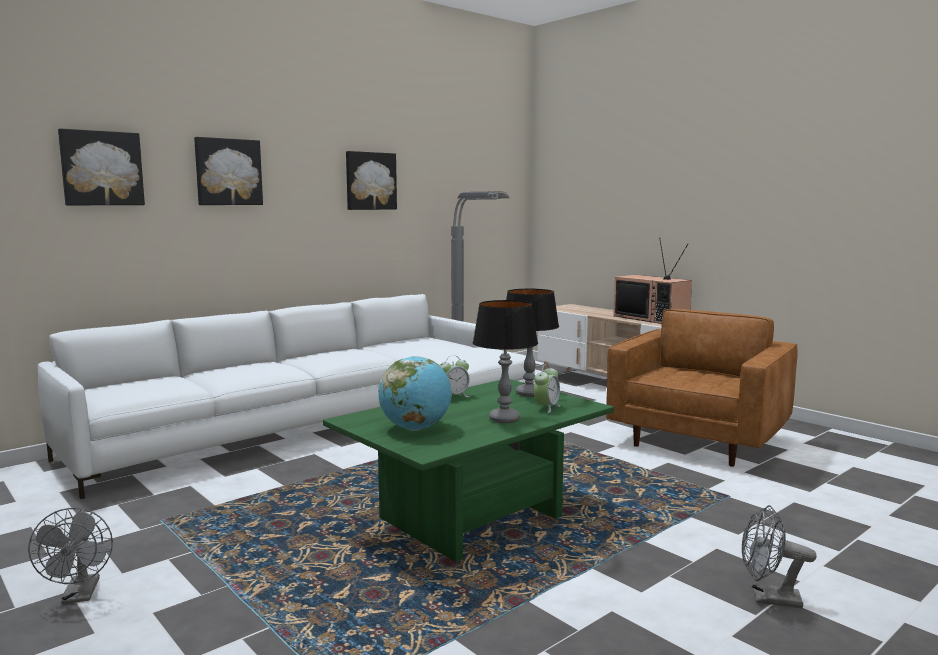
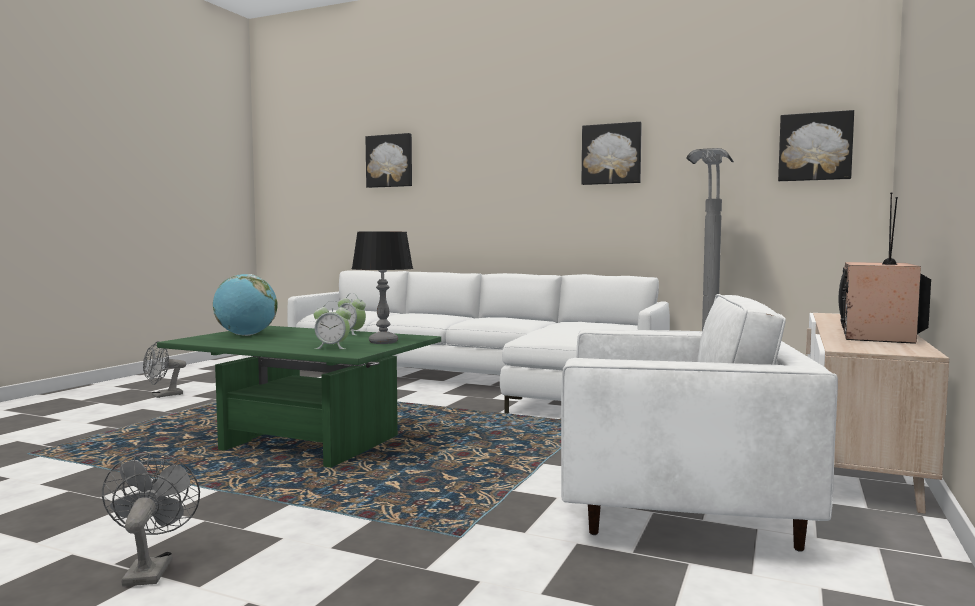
camera: 65 degrees right, 5 degrees down
(228, 172) = (473, 156): picture -> picture (815, 147)
(504, 419) = (284, 343): table lamp -> none
(699, 442) = (677, 508): brown armchair -> white armchair

